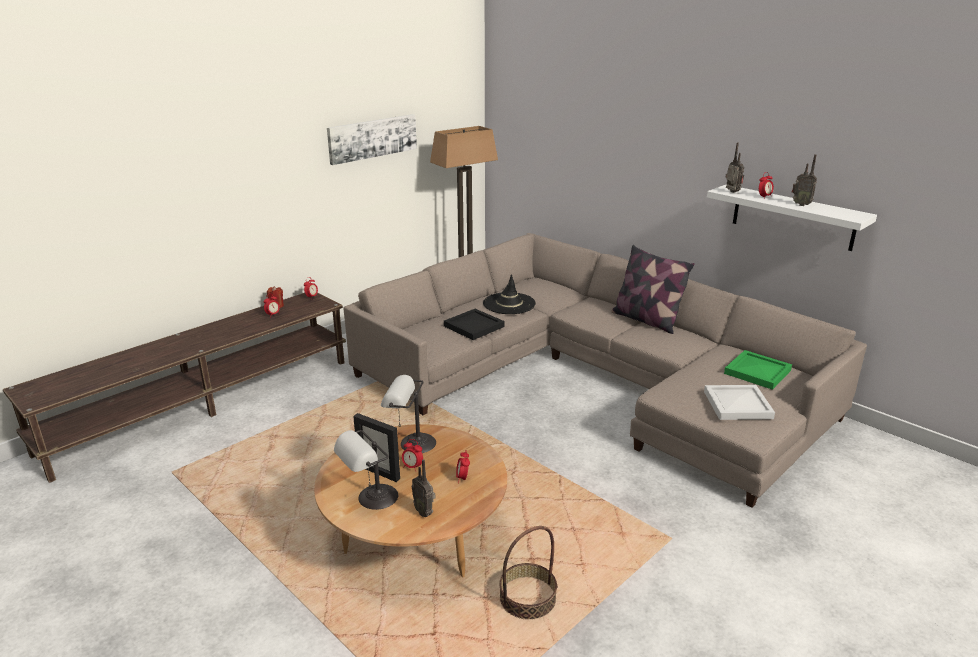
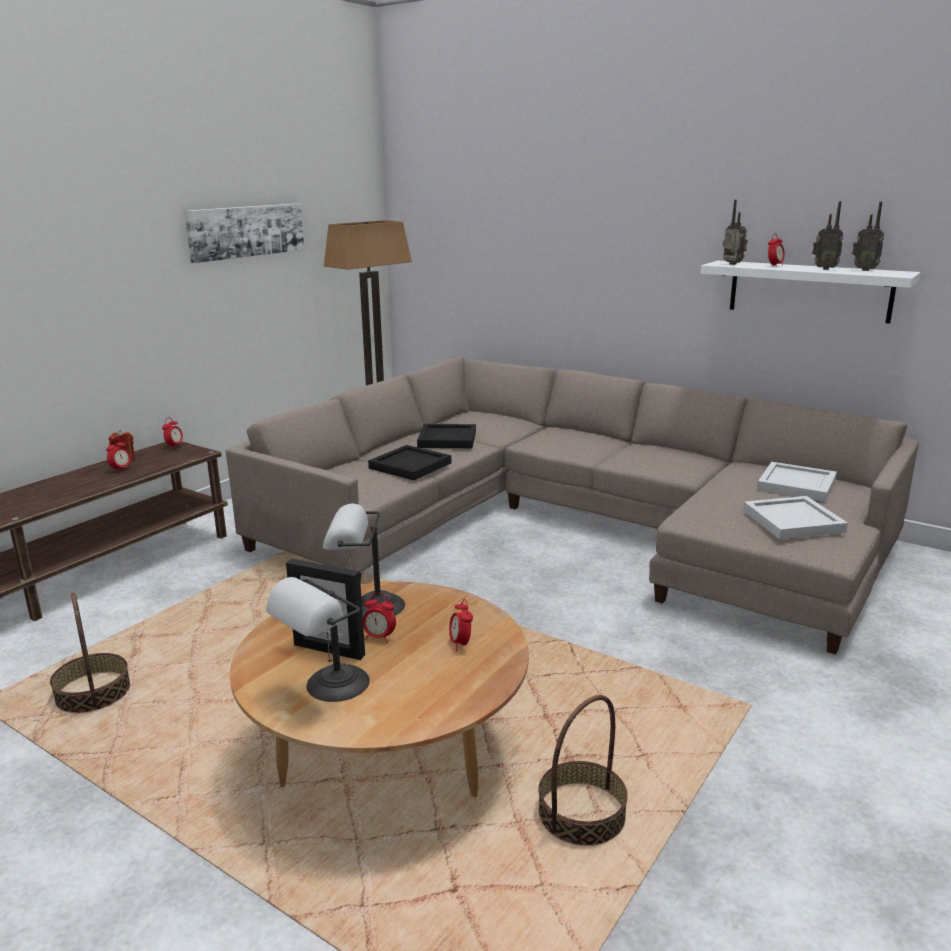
camera: 10 degrees left, 5 degrees down
(241, 474) = (93, 693): none -> basket
(424, 512) = (418, 696): radio -> radio (864, 270)
(509, 304) = (448, 439): black hat -> black tray
(646, 320) = (631, 444): pillow -> none
(758, 372) = (798, 484): green tray -> white tray

